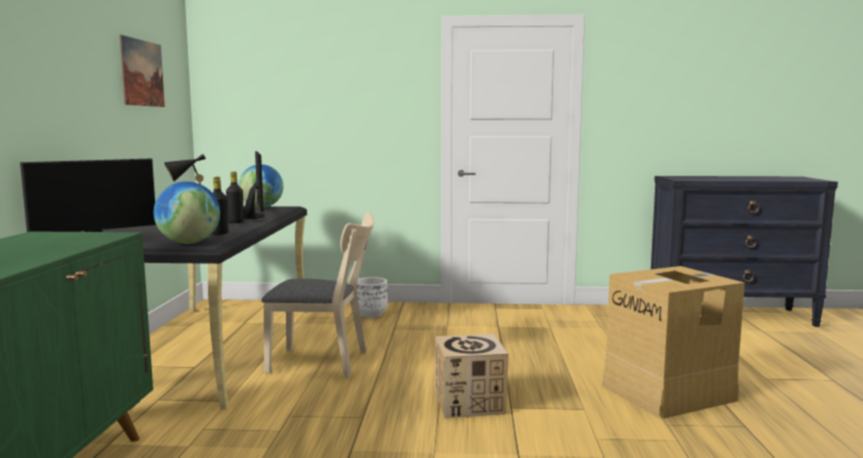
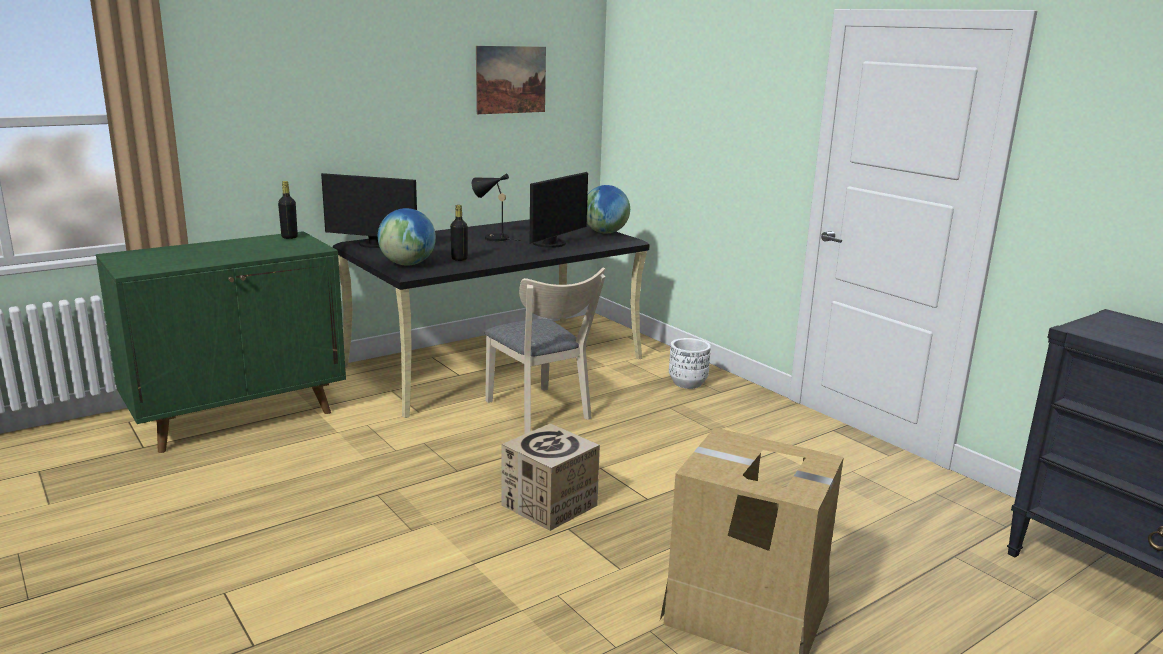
camera: 50 degrees right, 10 degrees up
(235, 222) = (516, 248): black bottle -> black bottle (289, 237)

